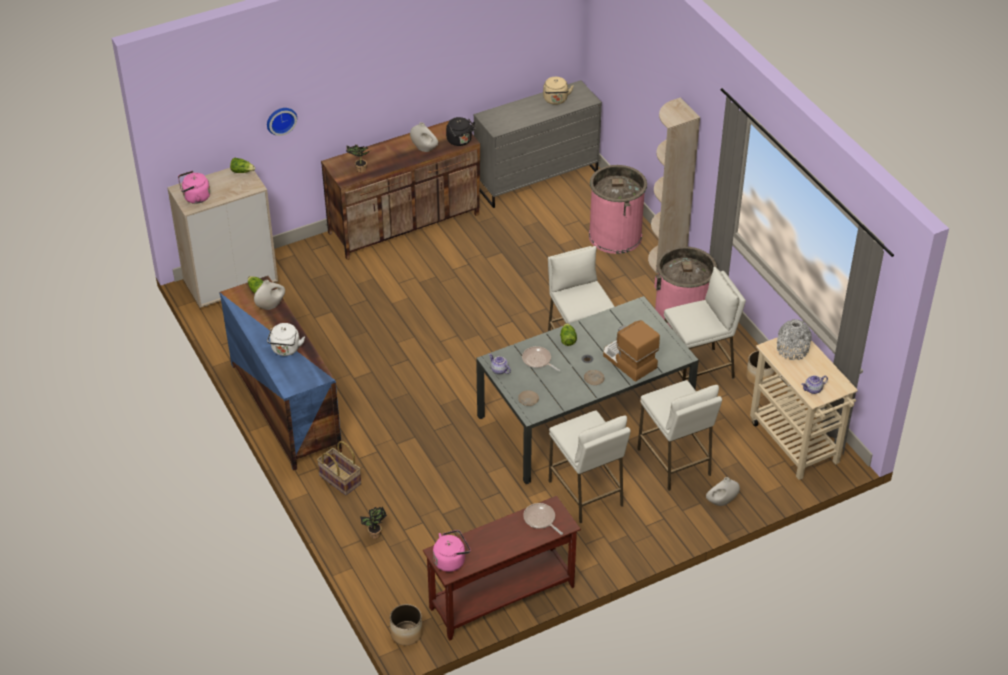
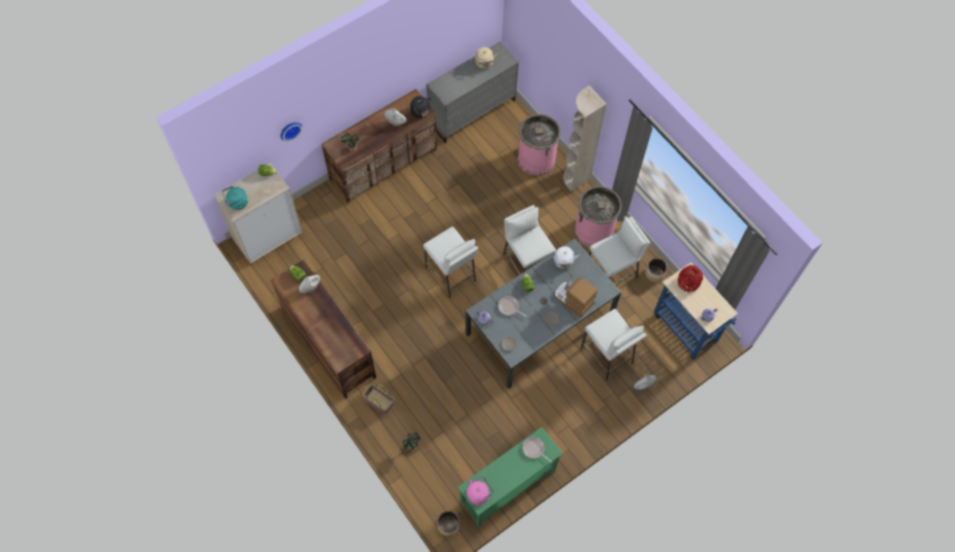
camera: 10 degrees left, 20 degrees up
(195, 198) = (237, 203): pink kettle -> turquoise kettle
(285, 350) = (329, 328): white kettle -> white kettle (563, 262)
(286, 406) = (329, 342): blue cabinet -> brown cabinet
(501, 598) = (507, 487): brown console table -> green console table
(586, 493) = (551, 391): white stool -> white stool (451, 274)
(792, 349) = (688, 282): grey vase -> red vase
(795, 443) = (686, 329): beige cart -> blue cart

